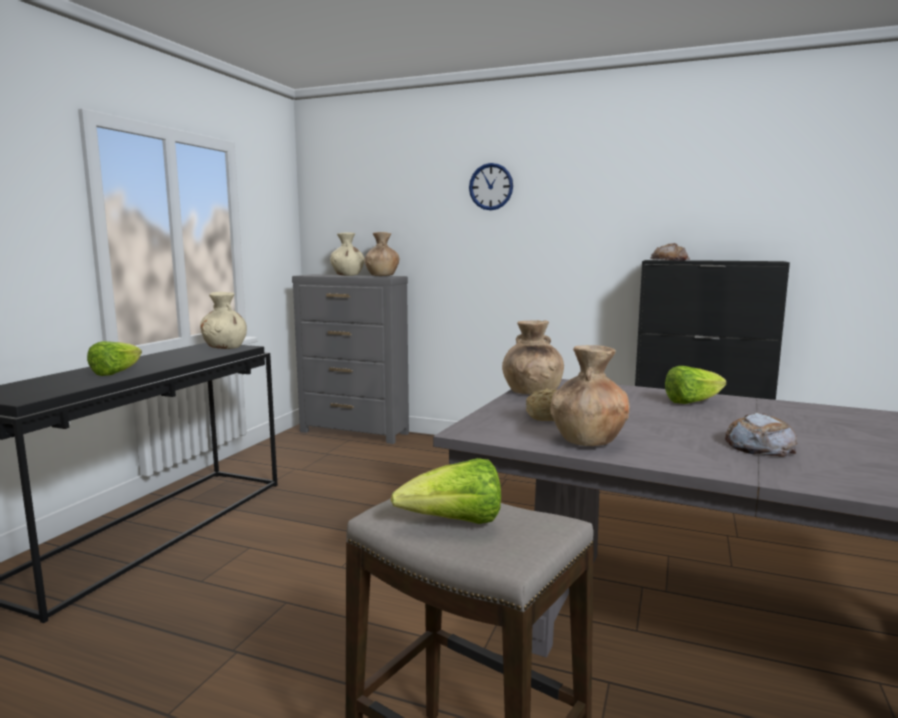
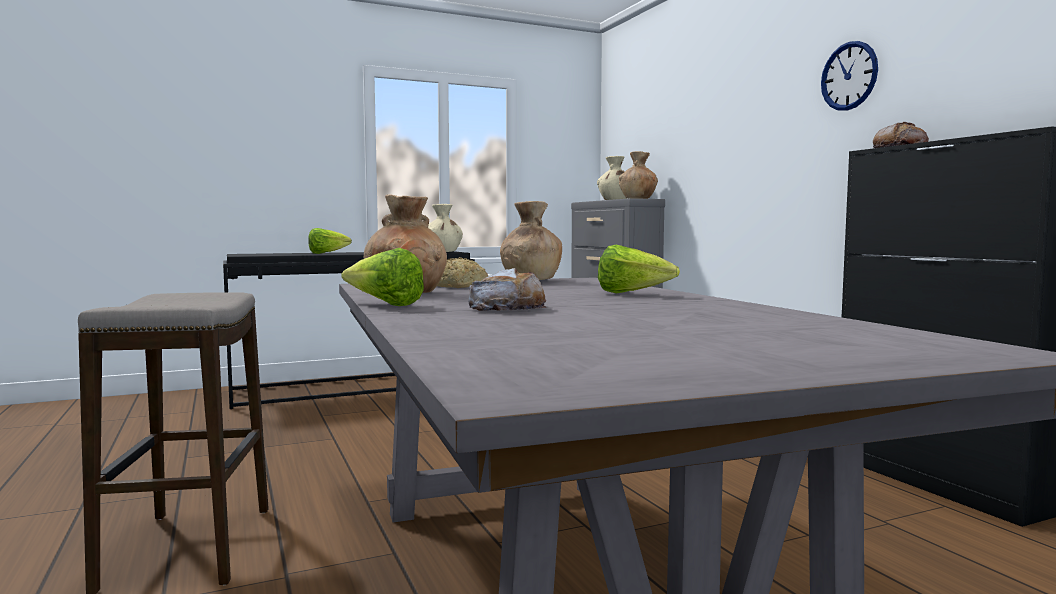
camera: 45 degrees right, 5 degrees down
(455, 523) = (167, 300): lettuce -> lettuce (384, 305)
(491, 186) = (736, 86): wall clock -> wall clock (849, 76)

